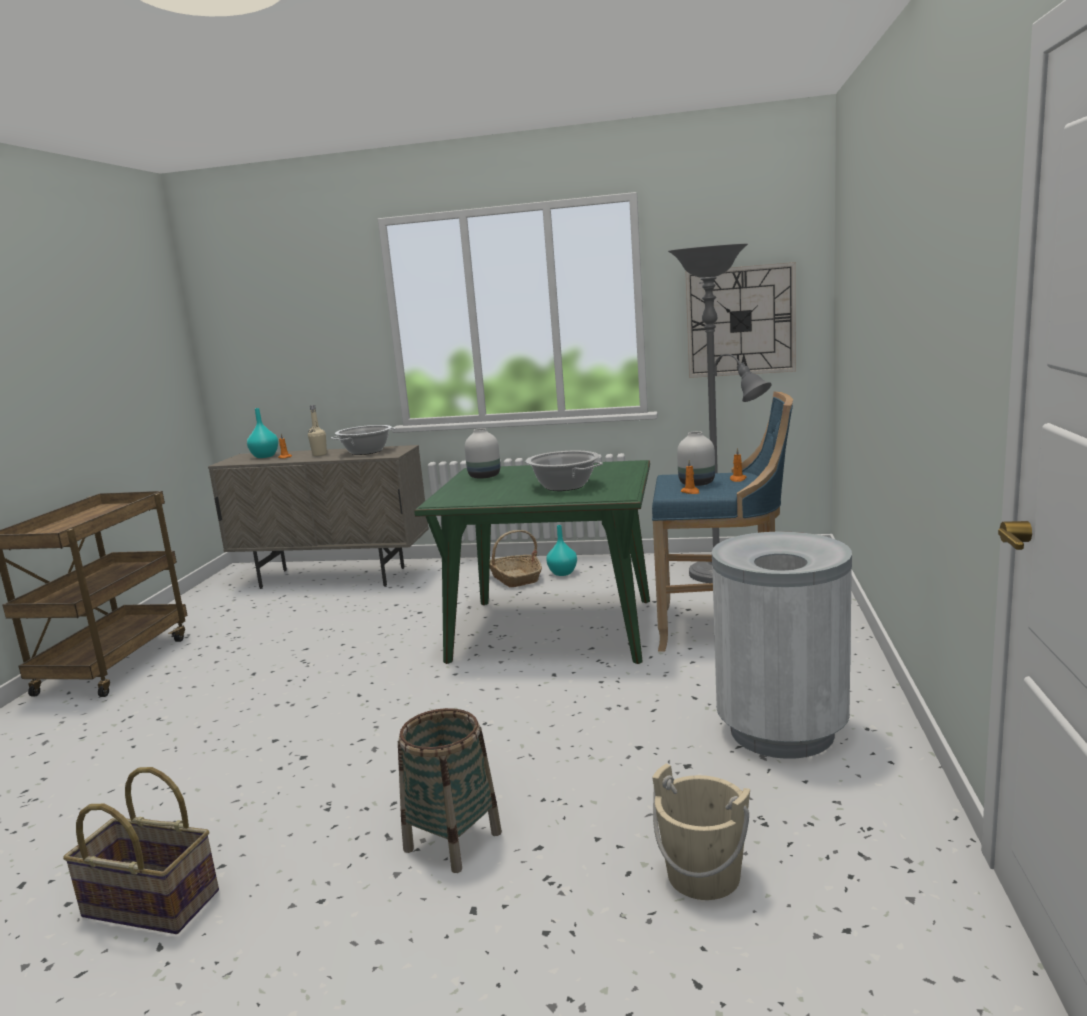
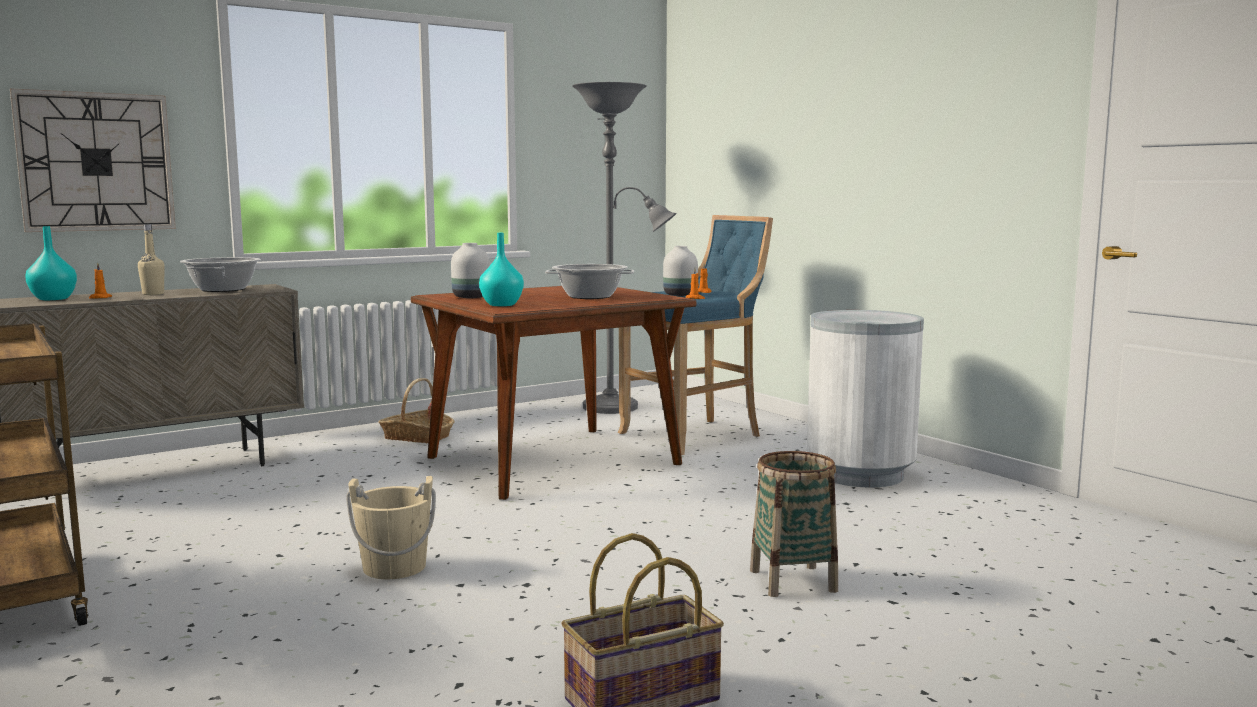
camera: 45 degrees left, 5 degrees down
(554, 630) = (554, 461): green dining table -> brown dining table
(562, 573) = (460, 427): turquoise vase -> turquoise vase (501, 305)
(703, 875) = (972, 542): beige bucket -> beige bucket (394, 567)
(740, 321) = (597, 164): wall clock -> wall clock (96, 162)

